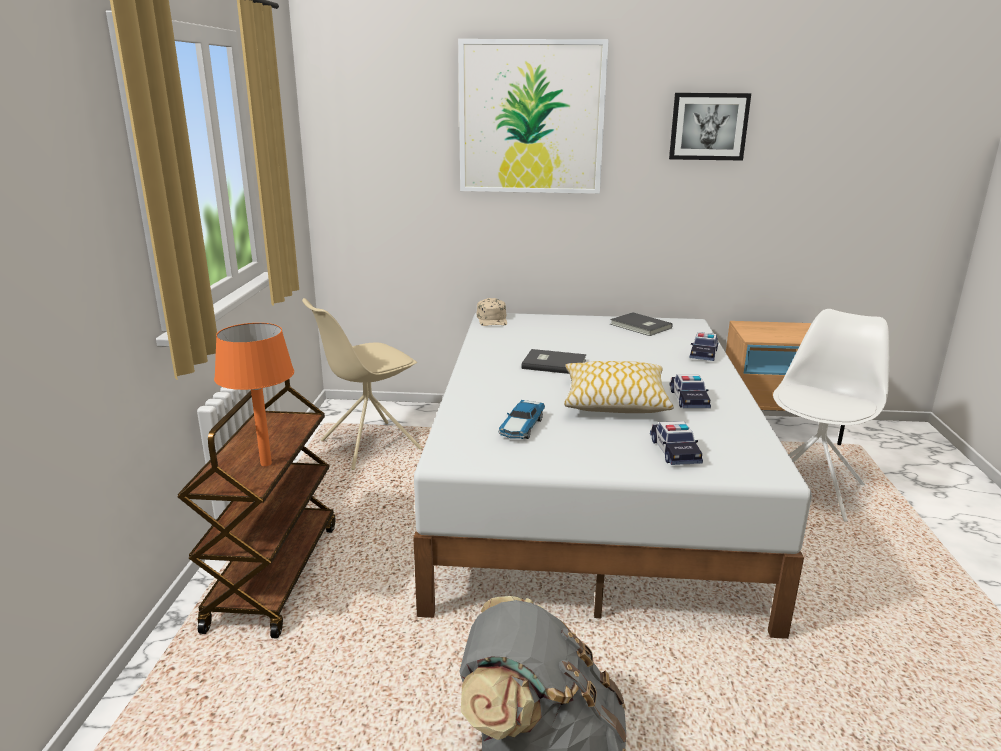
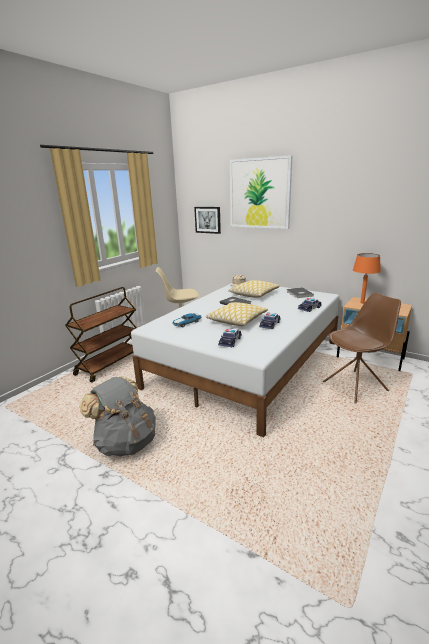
camera: 30 degrees right, 0 degrees up
(266, 463) = (98, 320): orange table lamp -> orange table lamp (362, 303)
(559, 338) = (254, 294): none -> pillow
(708, 126) = (341, 195): picture -> picture (208, 220)
(812, 489) = (356, 386): white chair -> brown chair

